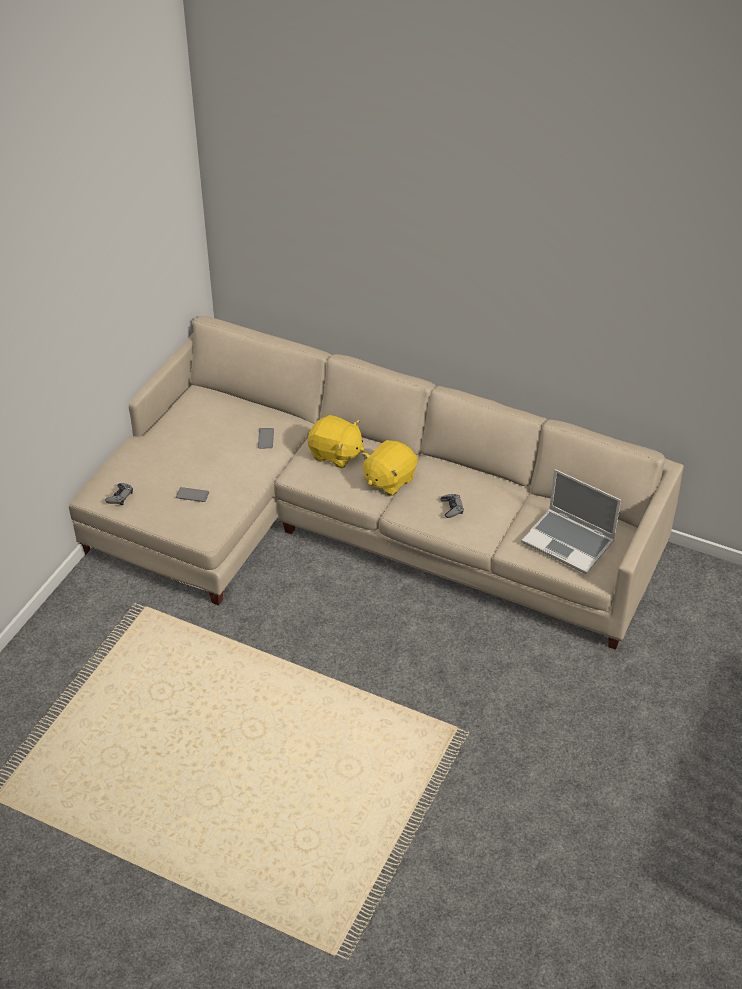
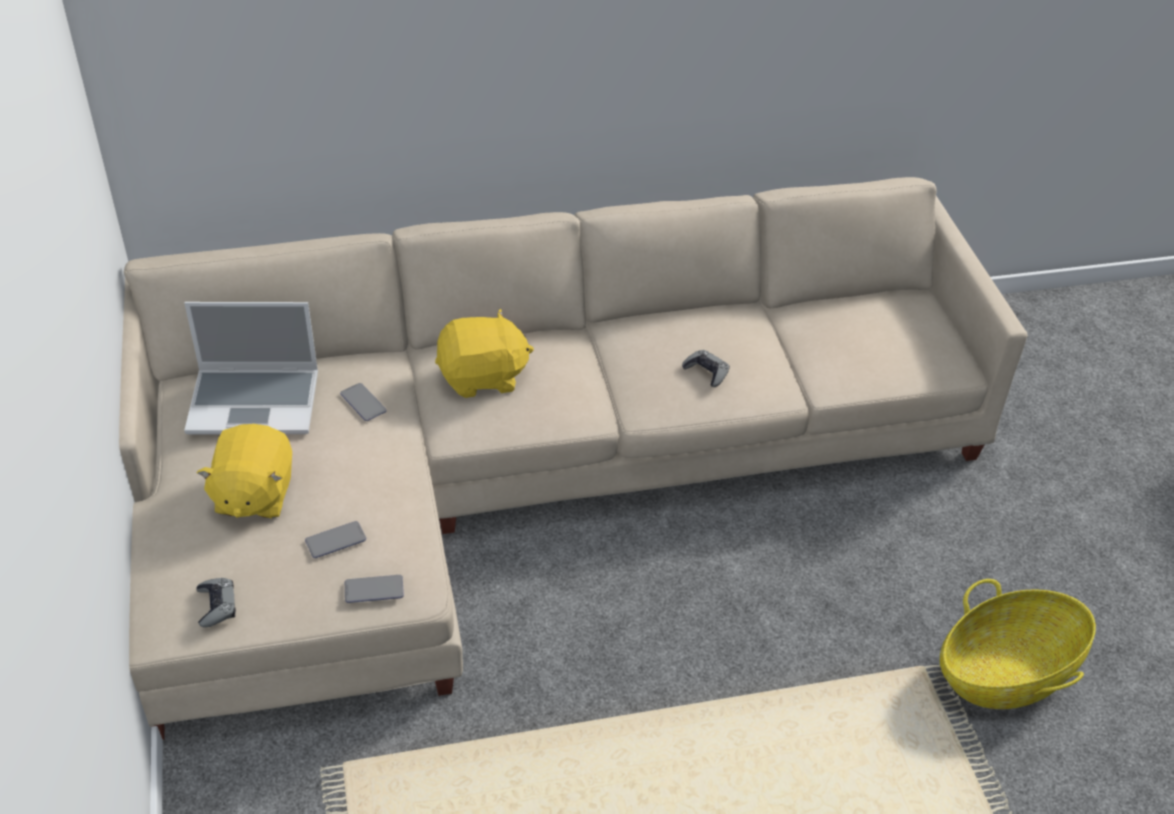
camera: 40 degrees left, 0 degrees up
(188, 525) = (374, 590): none -> phone
(389, 480) = (587, 376): yellow plush toy -> yellow plush toy (253, 495)
(499, 756) = (1005, 672): none -> basket
(569, 542) = (882, 343): laptop -> laptop (256, 402)

